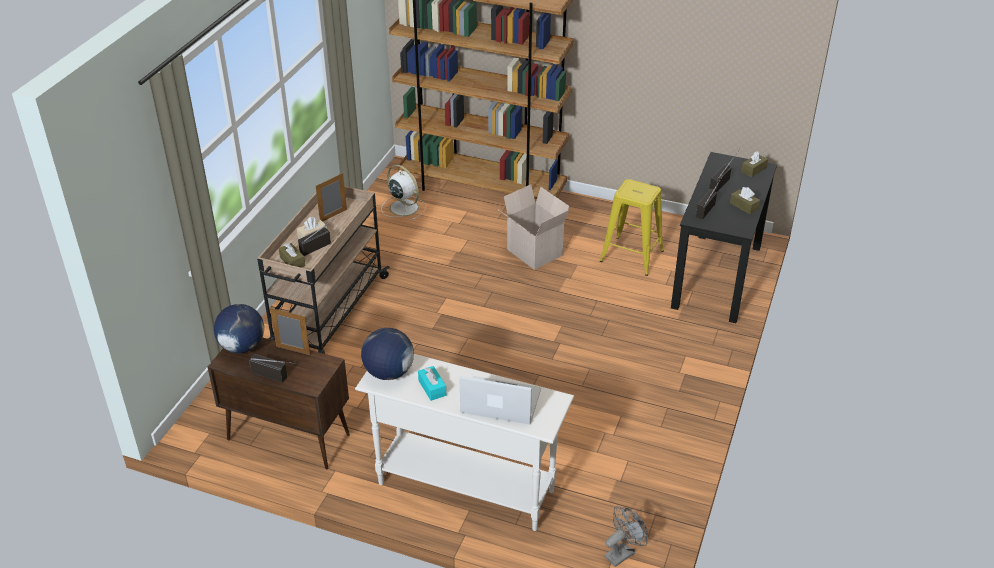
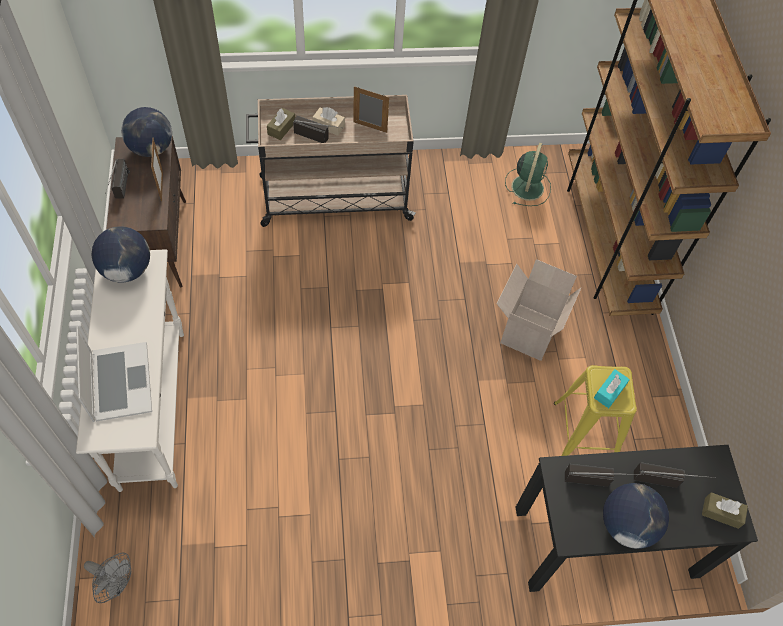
camera: 60 degrees right, 20 degrees up
(403, 207) = (527, 186): white fan -> green fan
(432, 388) = (118, 314): turquoise tissue box -> turquoise tissue box (609, 391)
(744, 206) = (626, 524): brown tissue box -> globe

